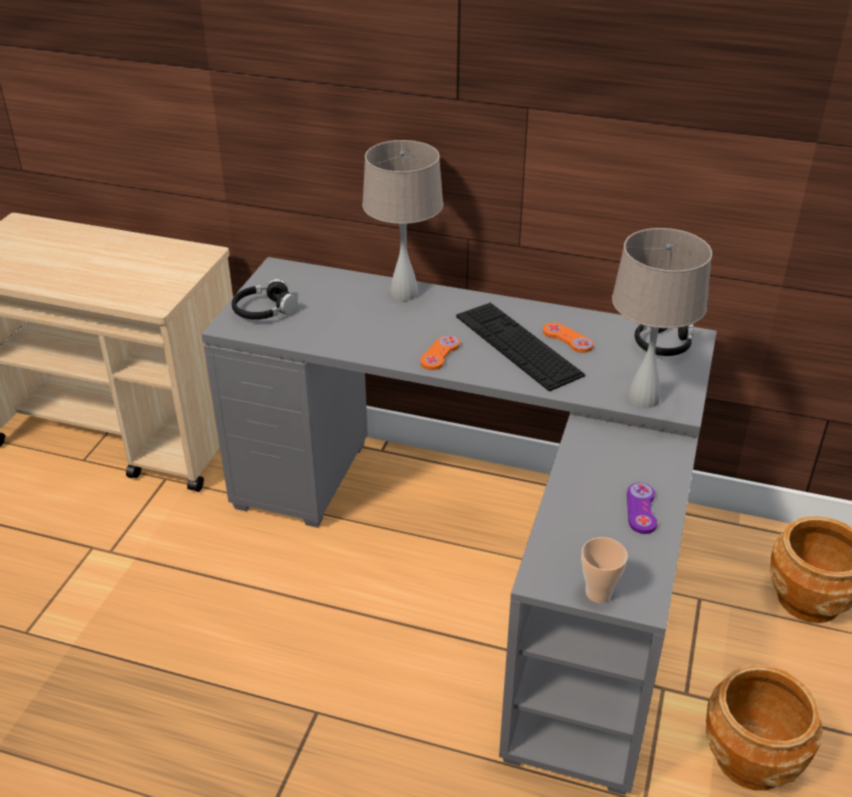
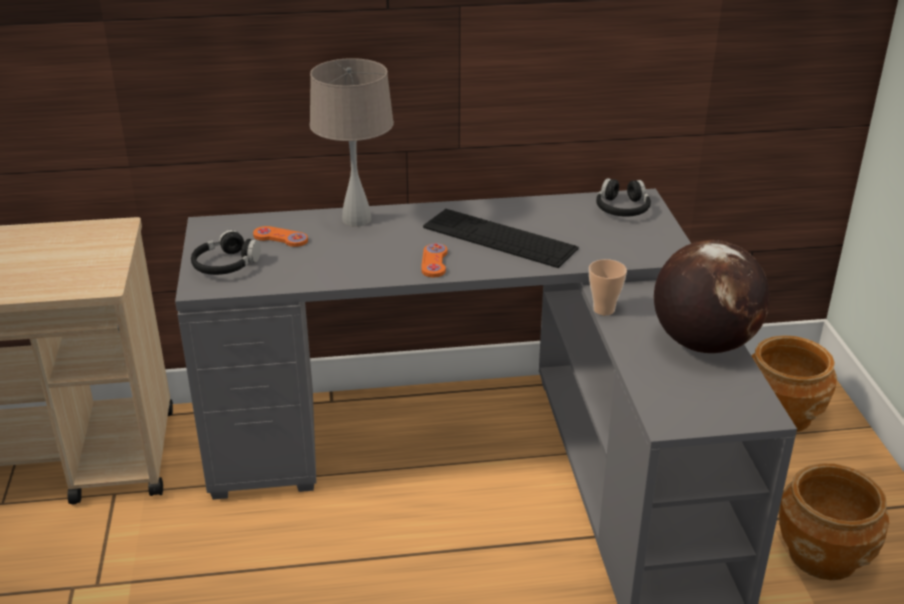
camera: 25 degrees left, 5 degrees down
(567, 339) = (538, 223): orange game controller -> orange game controller (280, 238)
(598, 593) = (723, 418): cup -> cup (604, 309)
(641, 509) = (703, 343): purple game controller -> globe
(644, 398) = (642, 254): beige table lamp -> none

